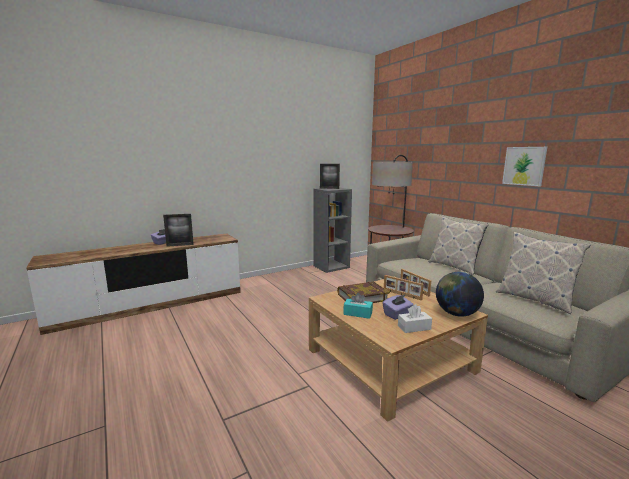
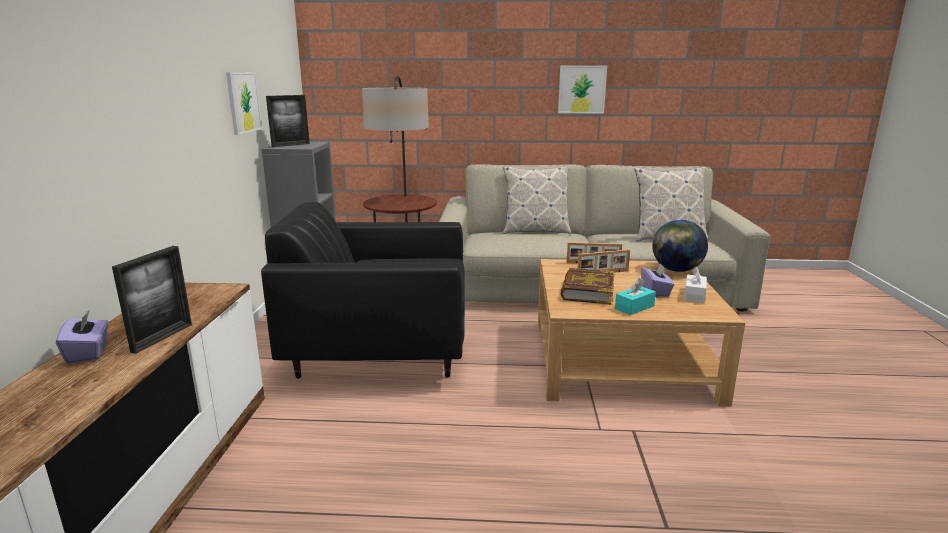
camera: 55 degrees left, 5 degrees up
(303, 296) = (380, 350): none -> black armchair
(305, 166) = (243, 102): none -> picture

